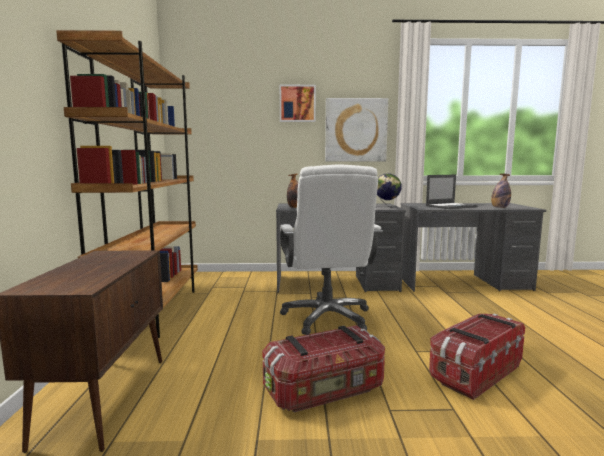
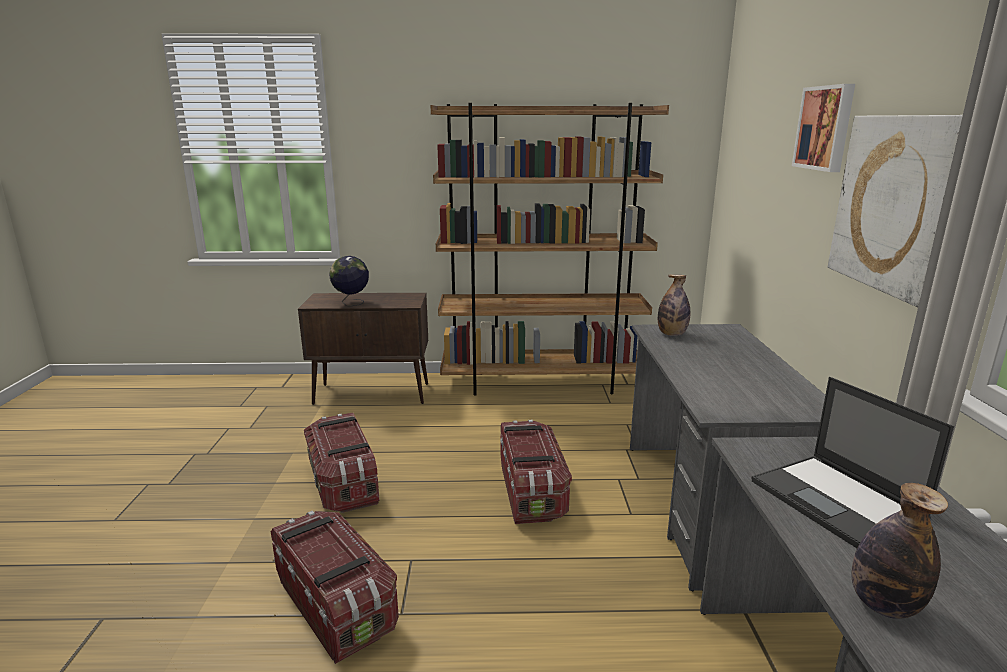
camera: 90 degrees right, 10 degrees up
(327, 318) = (531, 491): white office chair -> storage box
(387, 207) = (736, 406): globe -> globe (351, 303)

